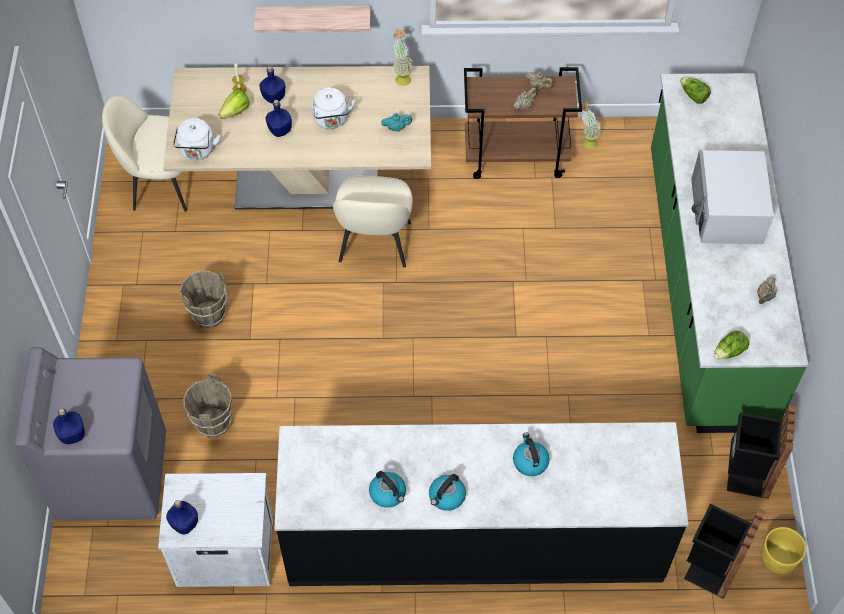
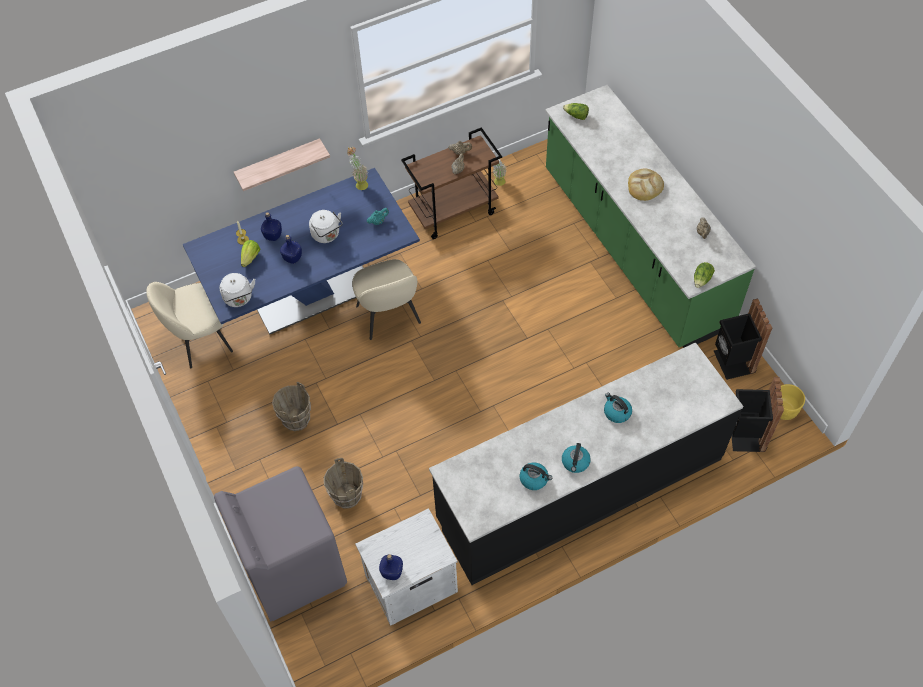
camera: 25 degrees left, 0 degrees up
(72, 435) = (282, 544): blue bottle -> none
(307, 182) = (312, 292): beige dining table -> blue dining table
(727, 211) = (645, 186): white microwave -> bread

